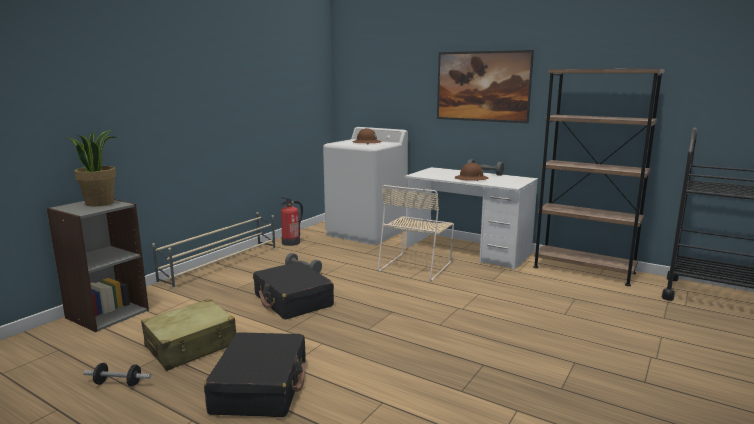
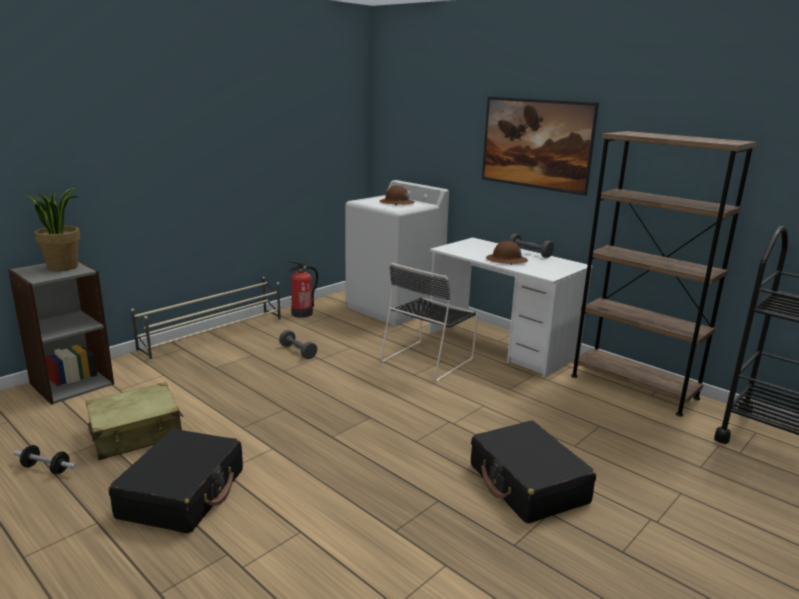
camera: 10 degrees right, 5 degrees up
(293, 300) = (268, 390): black suitcase -> black suitcase (528, 484)
(416, 266) = (429, 359): beige chair -> black chair

